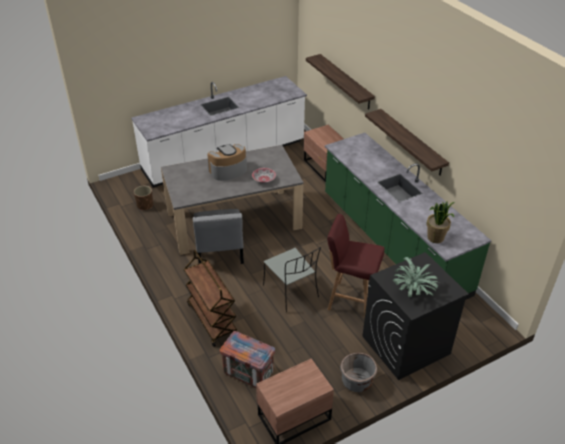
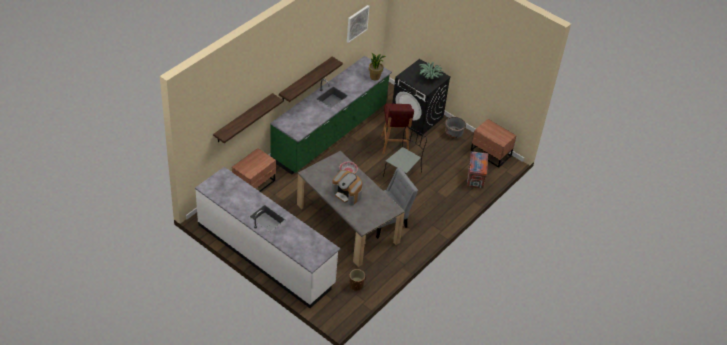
camera: 115 degrees left, 5 degrees up
(211, 319) = (447, 206): brown cart -> none
(494, 165) = (357, 23): none -> picture

